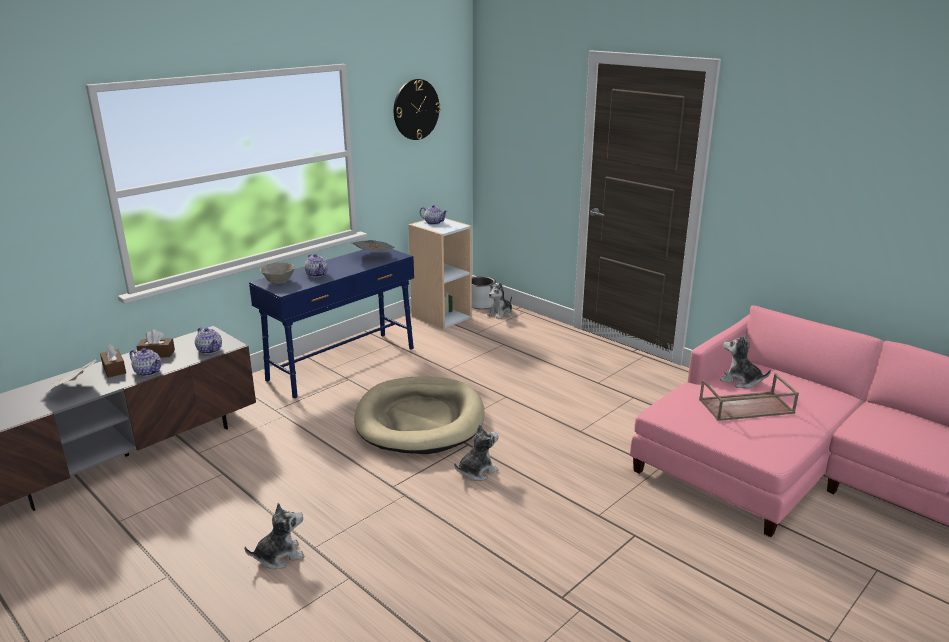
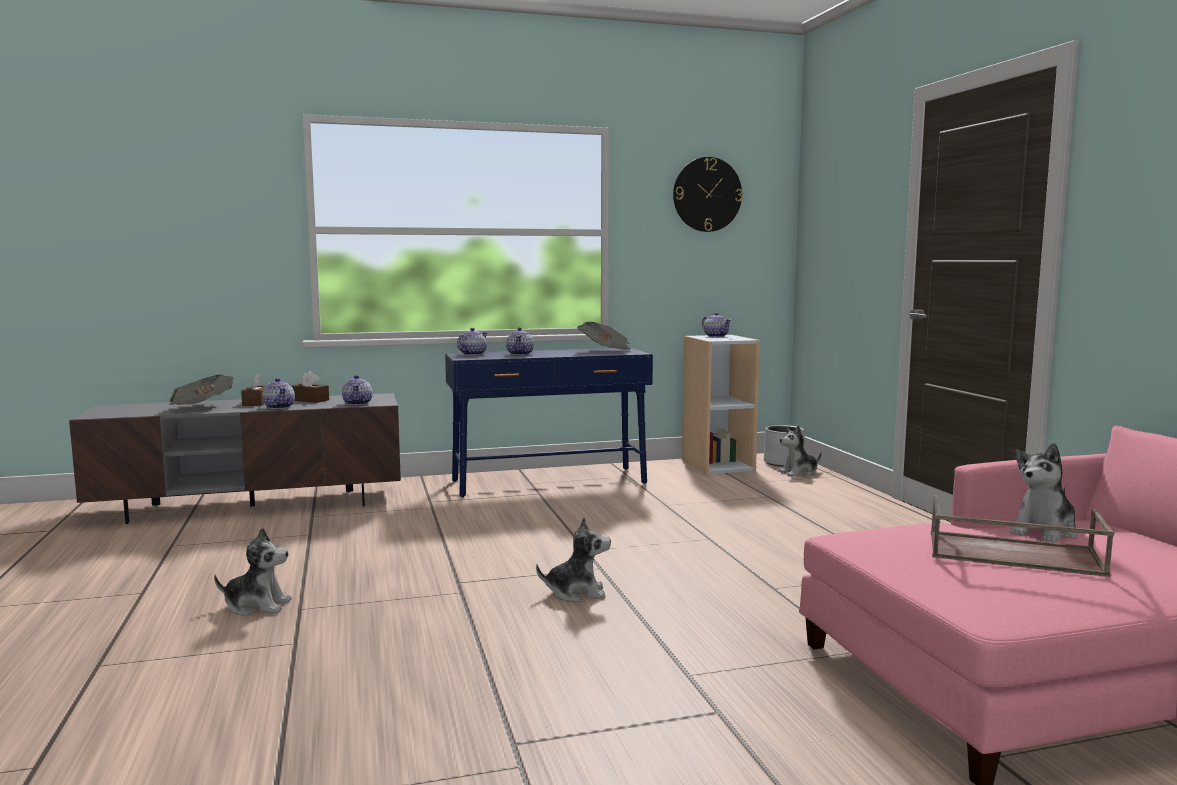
camera: 30 degrees right, 15 degrees down
(278, 282) = (472, 354): grey bowl -> teapot
(420, 420) = (571, 537): beige dog bed -> none
(740, 381) = (1044, 532): plush toy -> plush toy turned 105 degrees counterclockwise

